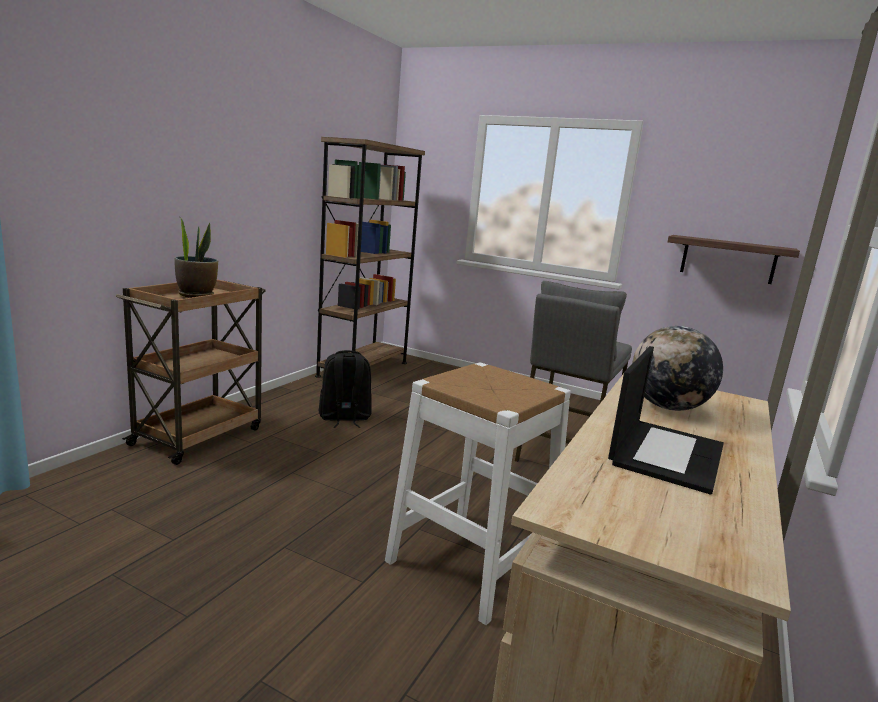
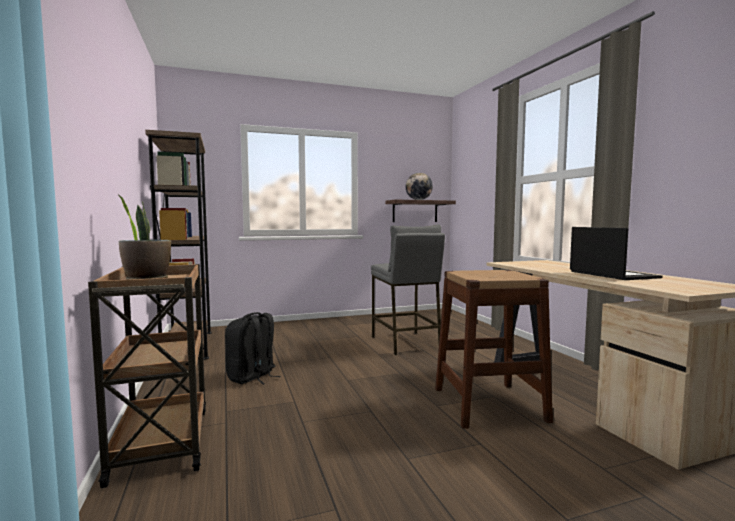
camera: 45 degrees left, 10 degrees down
(471, 561) = (488, 404): white stool -> brown stool
(668, 407) = (548, 266): globe -> globe (419, 200)

